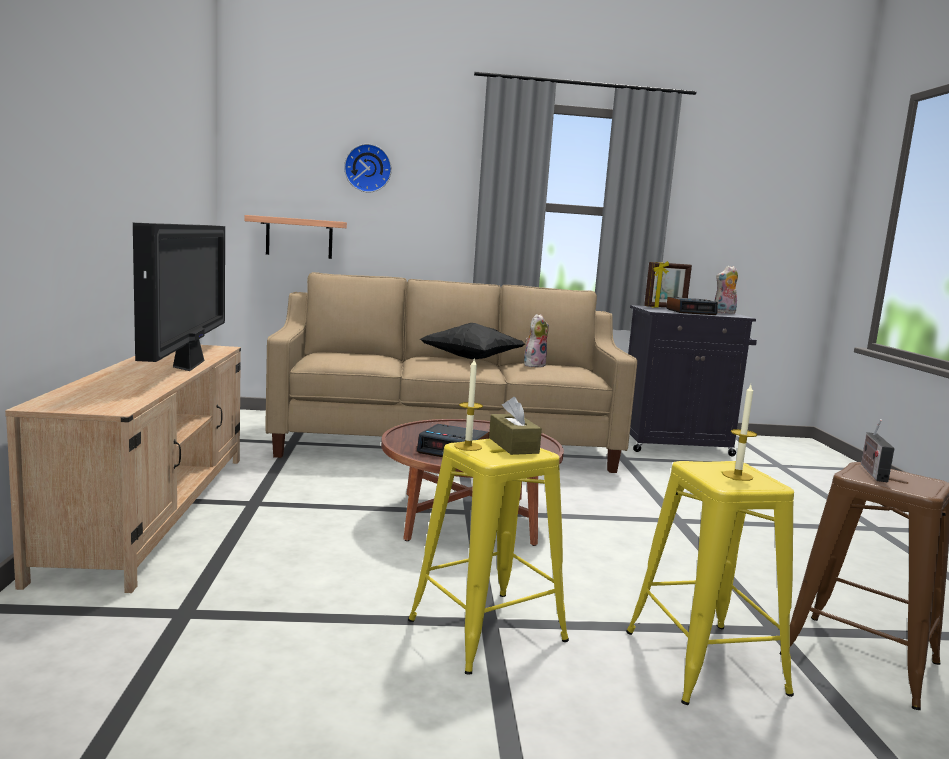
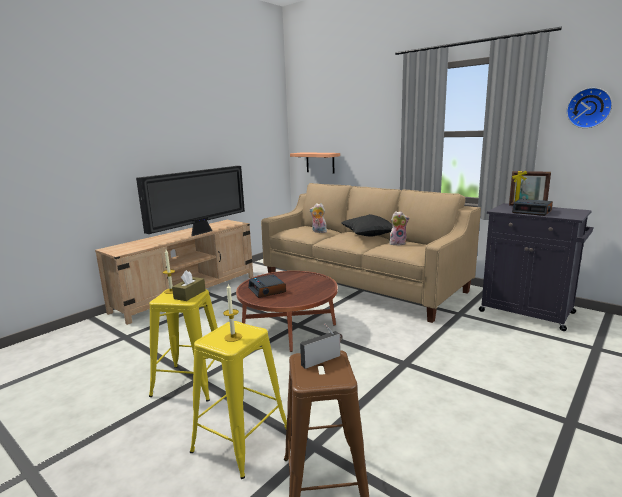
camera: 45 degrees right, 5 degrees up
(368, 168) = (348, 121): wall clock -> wall clock (589, 108)
(724, 313) = (571, 213): plush toy -> plush toy (318, 232)

